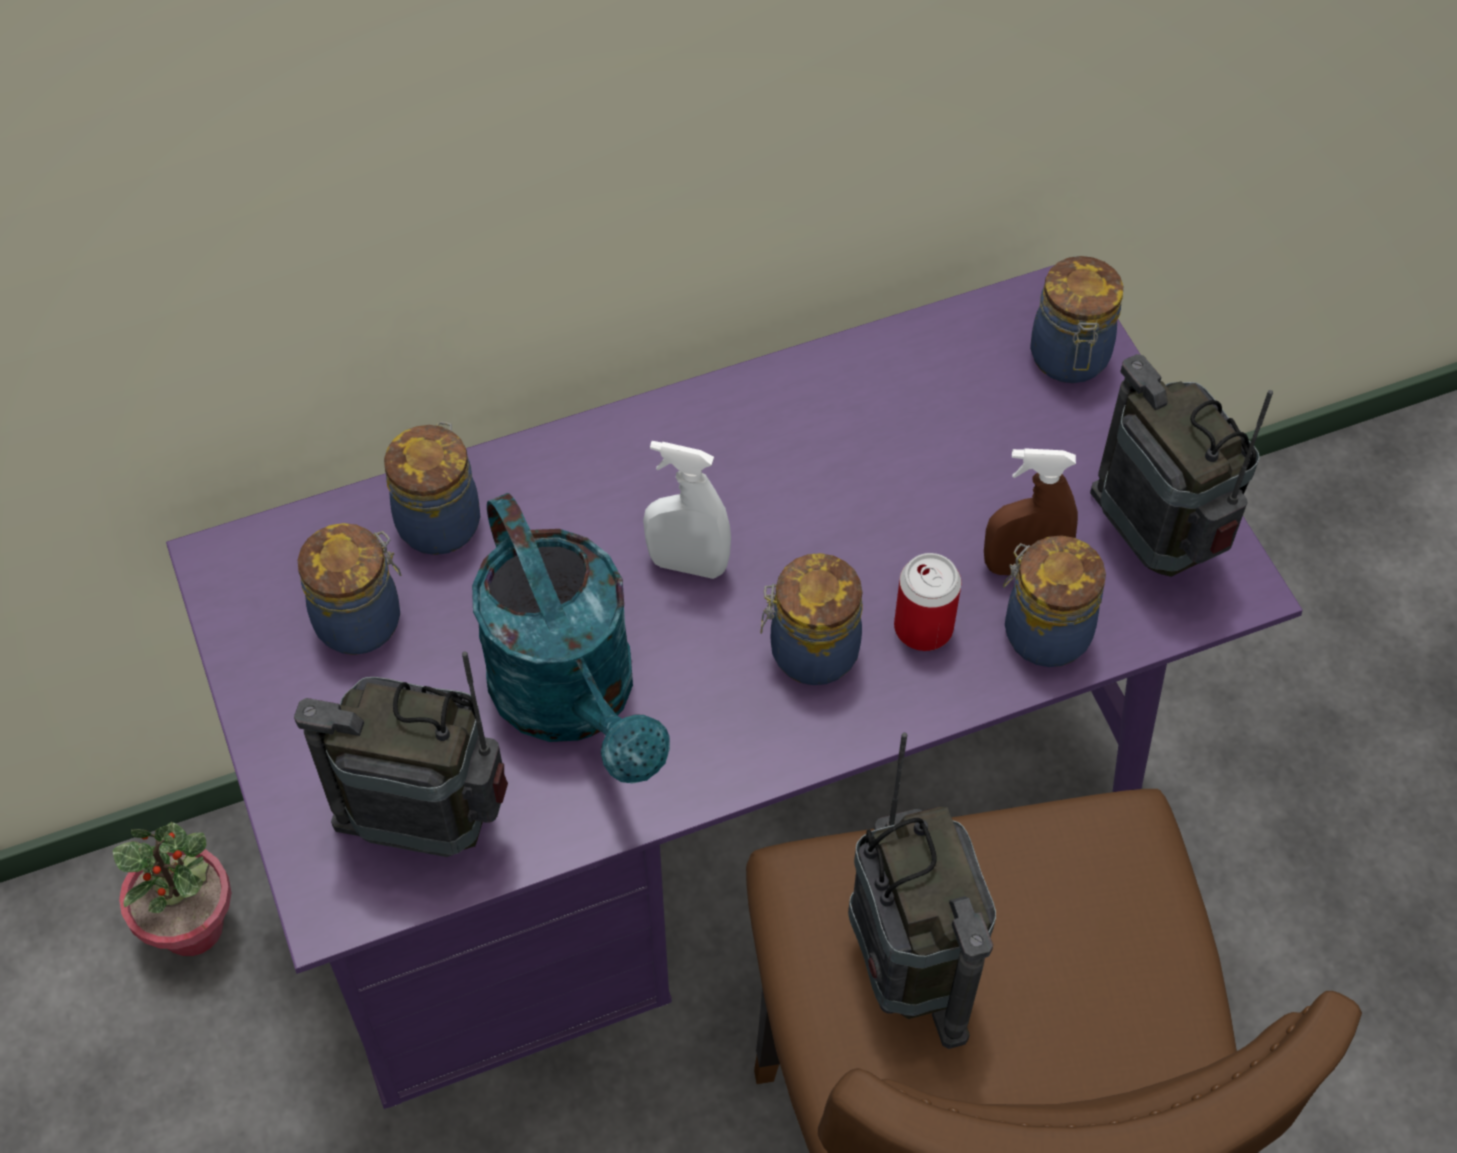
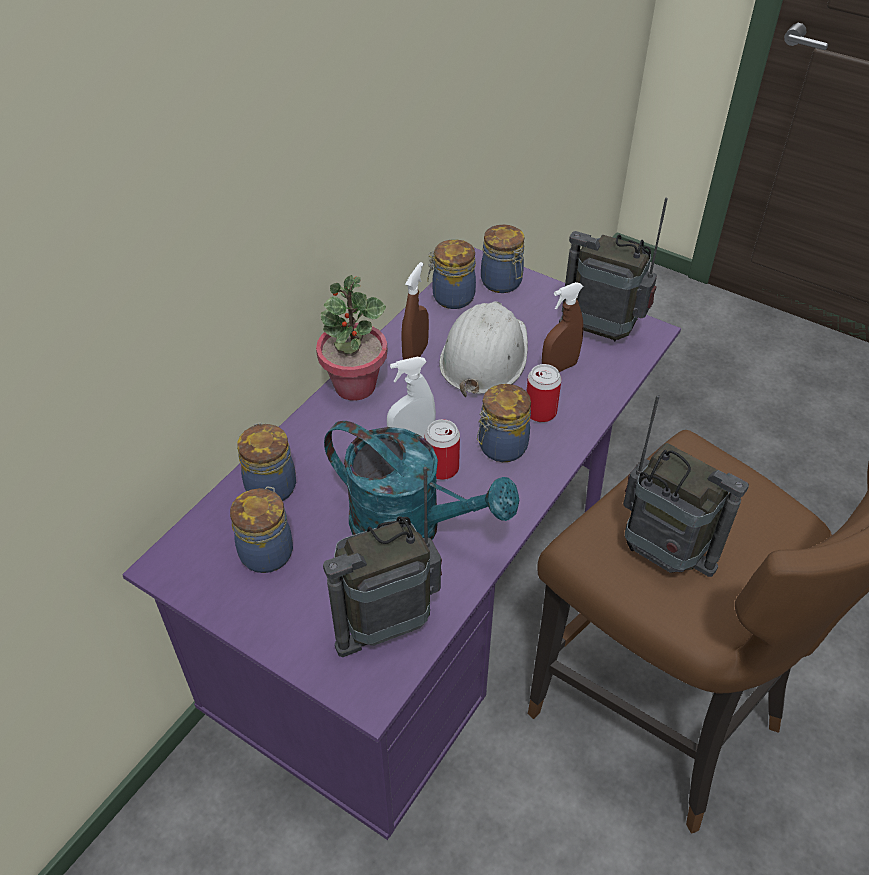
camera: 35 degrees left, 10 degrees down
(192, 926) = (190, 832): potted plant -> potted plant (355, 385)
(695, 633) = (442, 468): none -> can
(817, 417) = (415, 354): none -> brown spray bottle
(921, 479) = (484, 356): none -> white hard hat
(1043, 631) = (591, 387): jar -> jar (451, 297)

